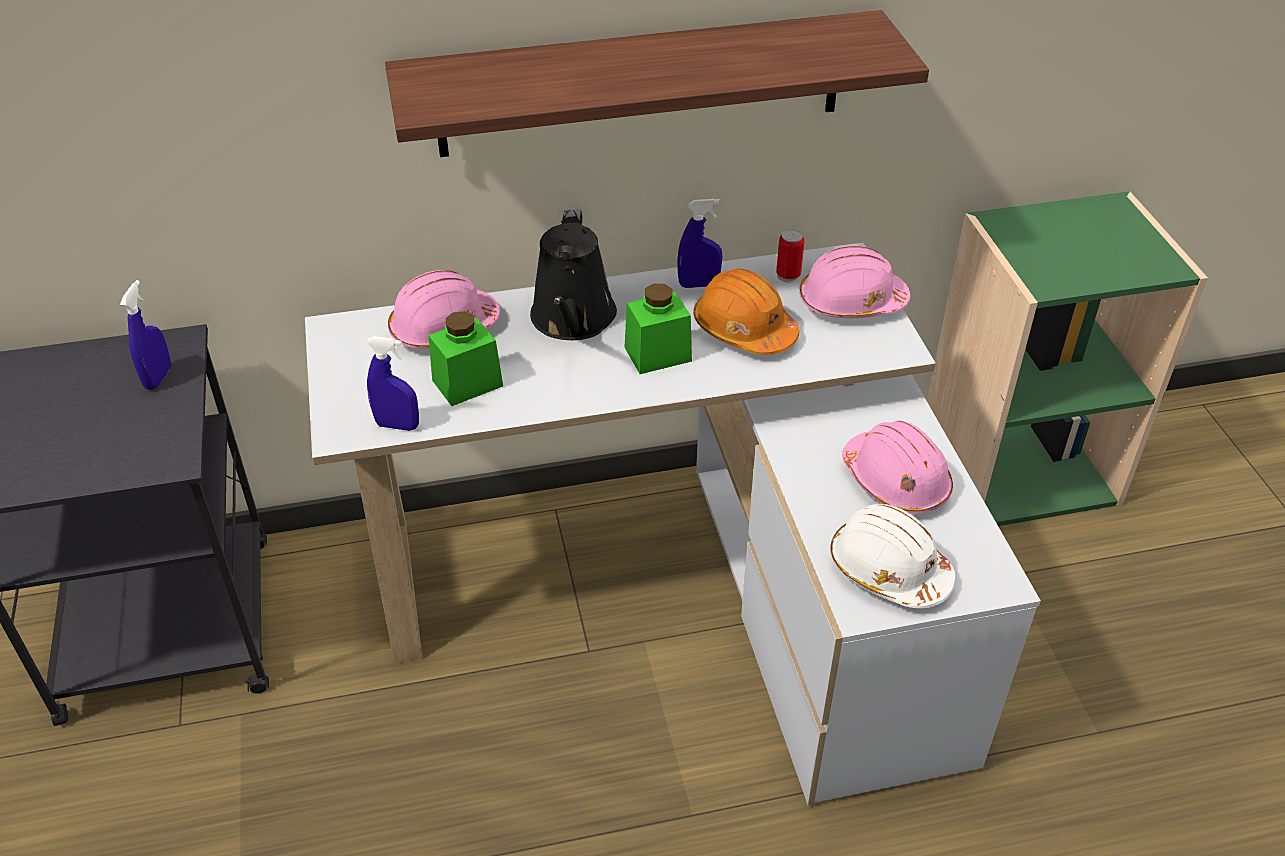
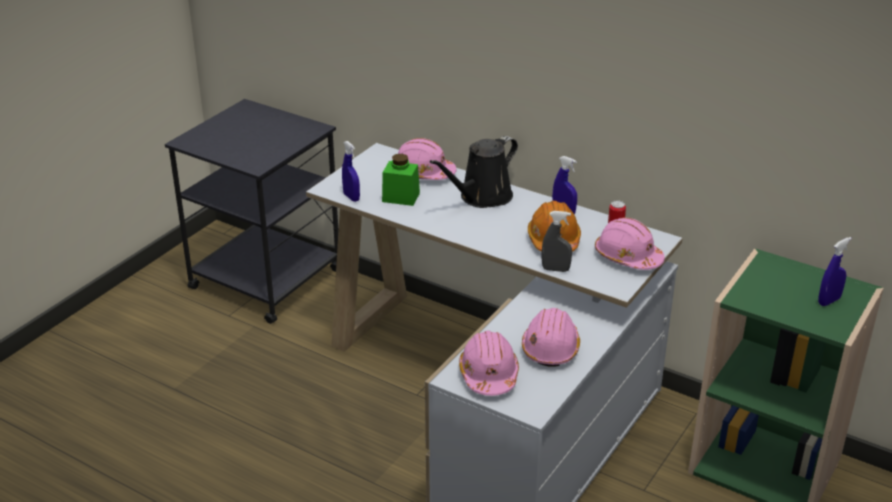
camera: 45 degrees right, 10 degrees down
(158, 377) = (292, 136): blue spray bottle -> blue spray bottle (829, 301)
(641, 84) = (557, 78): shelf -> none
(658, 354) = (497, 228): green jar -> none
(805, 369) = (555, 269): none -> grey spray bottle
(888, 570) = (488, 375): white hard hat -> pink hard hat

